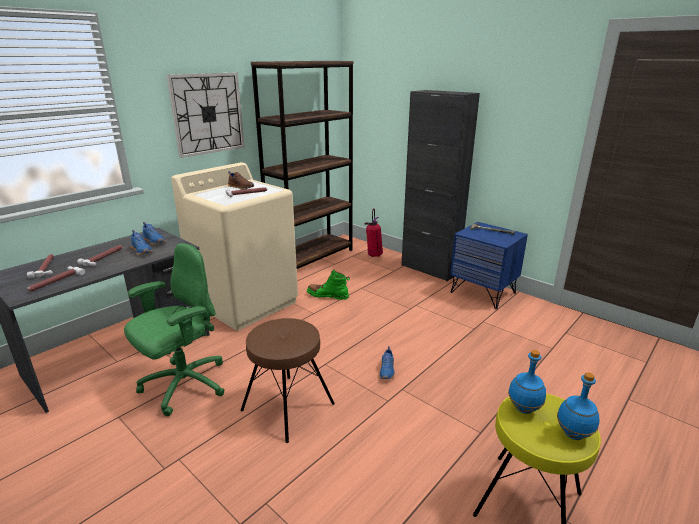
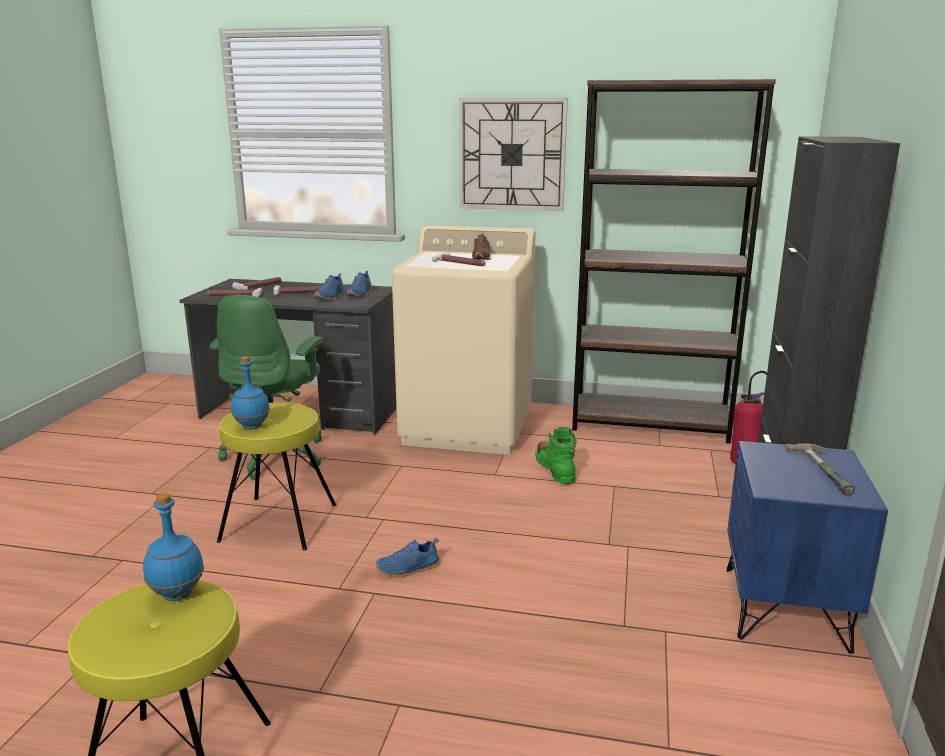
camera: 60 degrees right, 5 degrees down
(183, 385) = (276, 456): green office chair -> green office chair turned 90 degrees clockwise
(287, 407) = (278, 522): brown stool -> yellow stool
(574, 434) = (125, 645): blue bottle -> blue bottle (251, 427)

